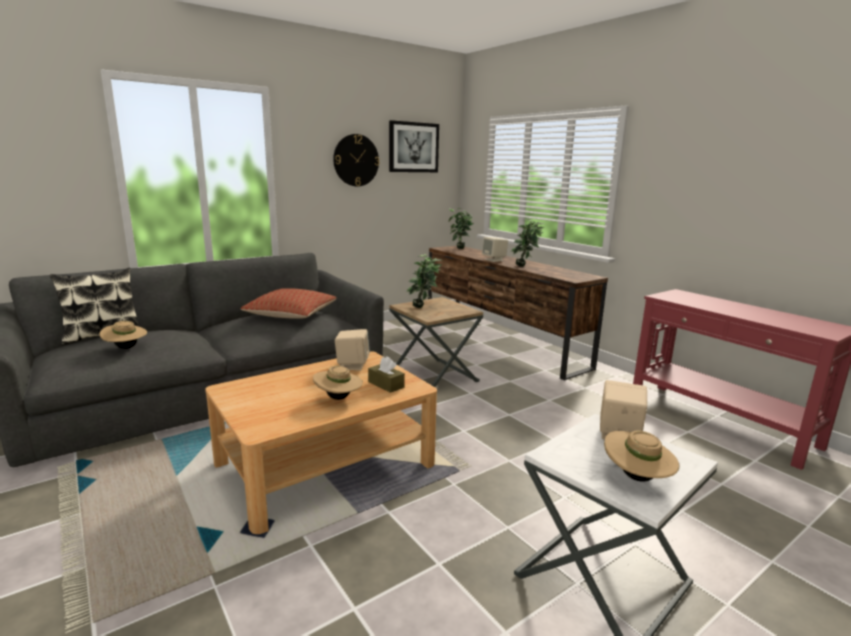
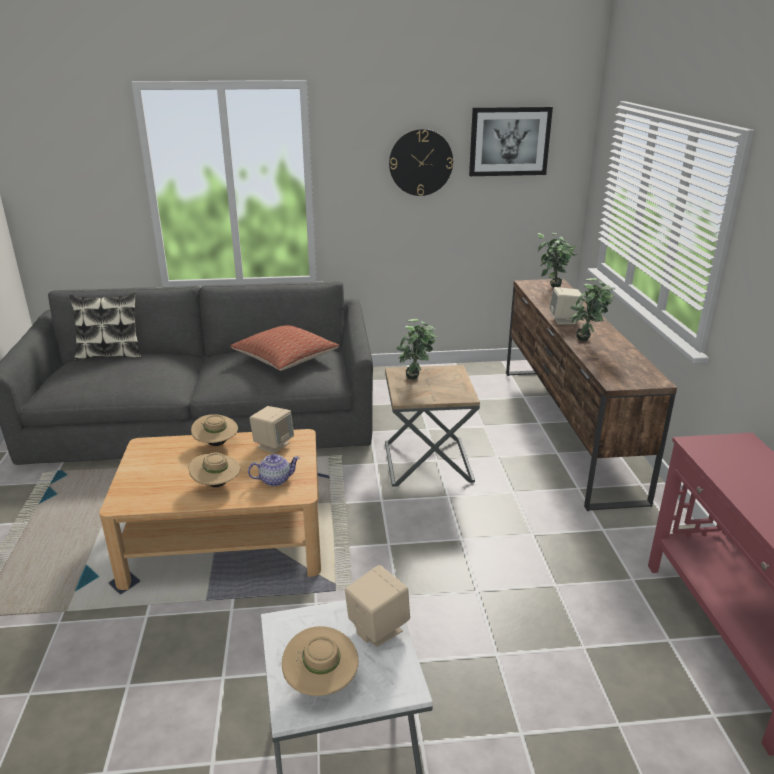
camera: 30 degrees right, 10 degrees up
(126, 348) = (112, 376): beige hat -> beige hat (216, 444)
(386, 384) = (275, 480): brown tissue box -> teapot

